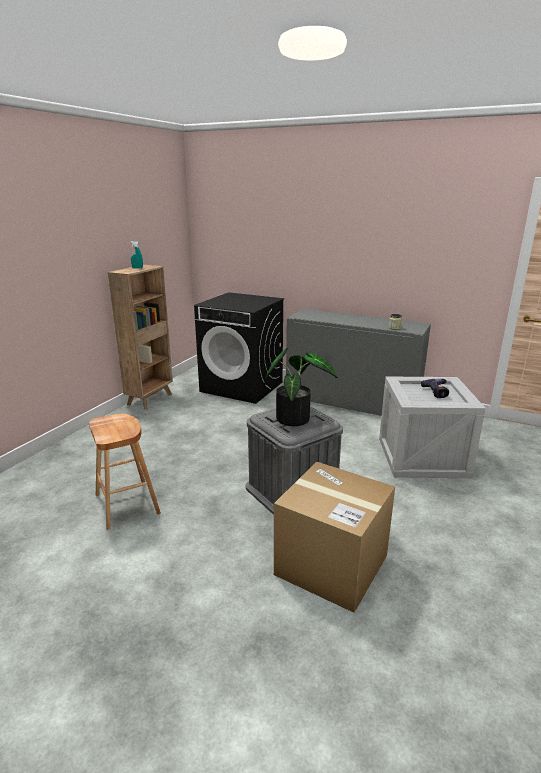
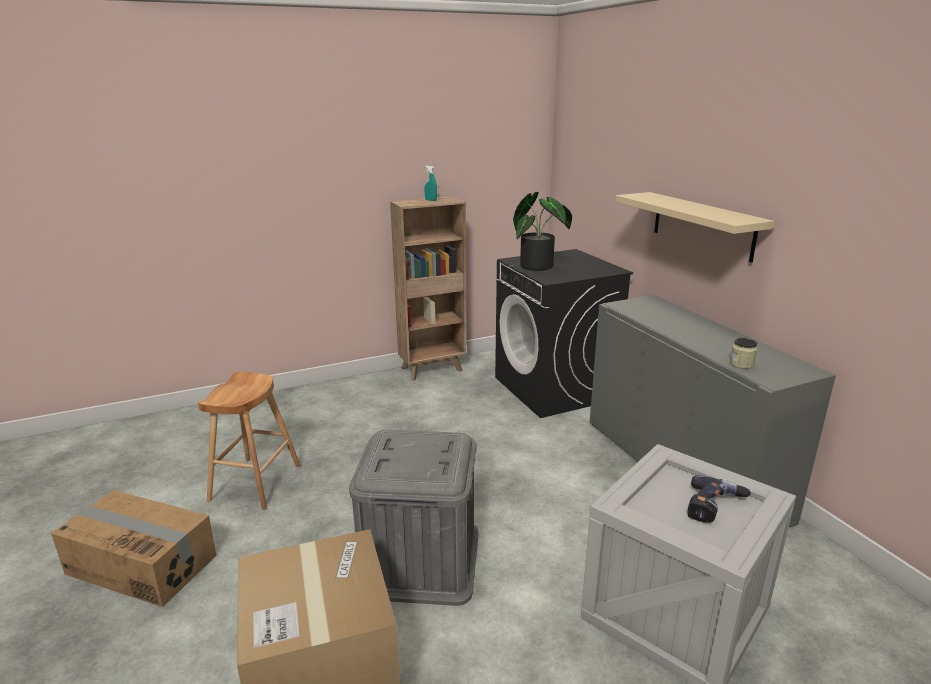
camera: 40 degrees right, 0 degrees up
(119, 583) = (142, 564): none -> cardboard box
(295, 418) = (417, 455): potted plant -> potted plant (540, 266)
(333, 261) = (702, 225): none -> beige shelf

